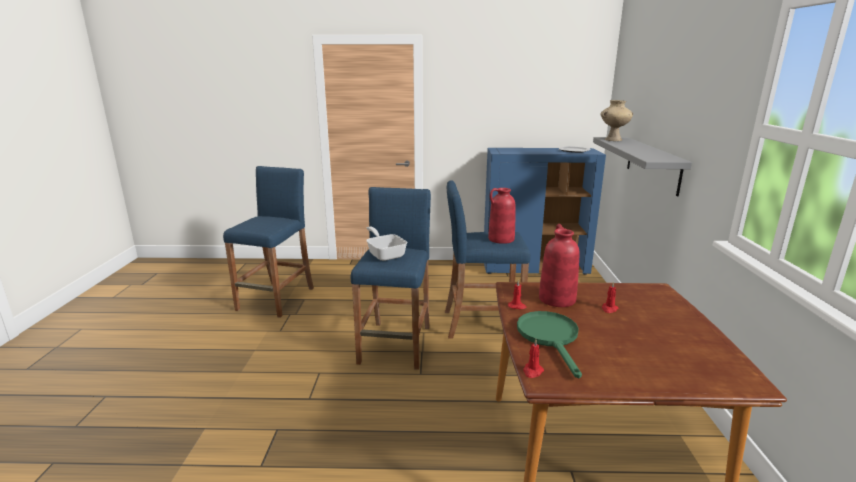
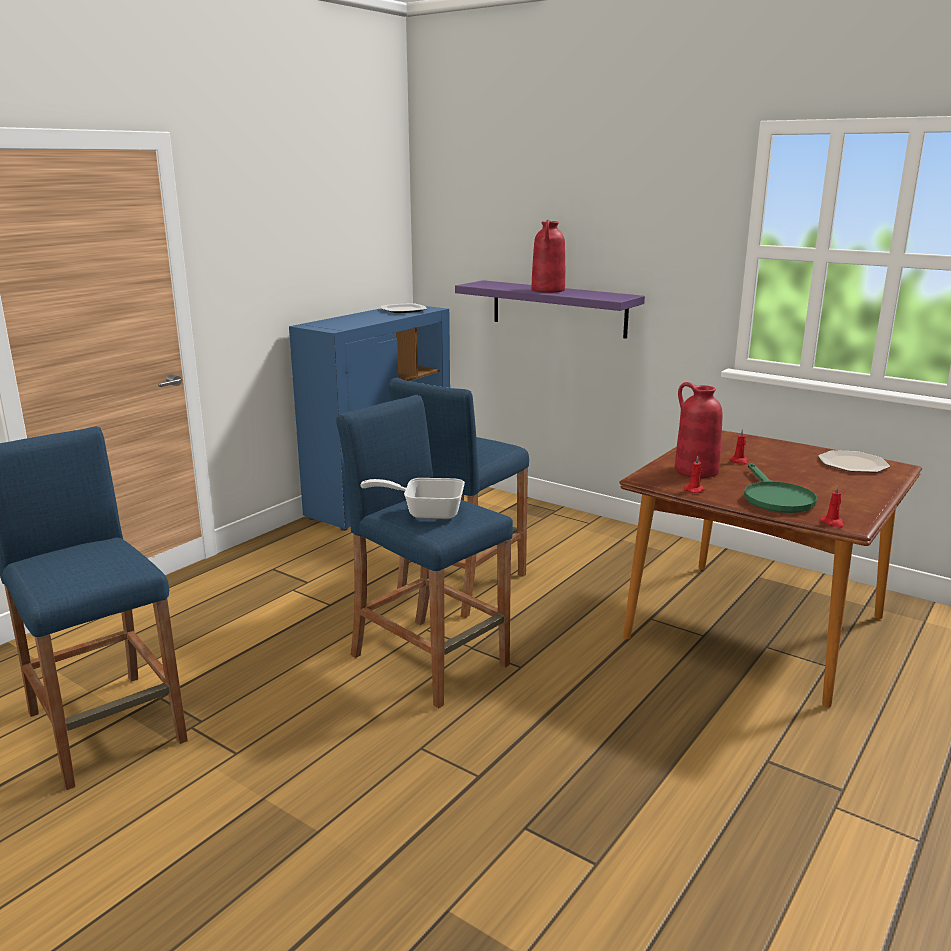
camera: 55 degrees left, 0 degrees up
(501, 239) = (482, 446): red vase -> red vase (548, 290)
(550, 337) = (774, 498): green frying pan -> green frying pan turned 120 degrees counterclockwise
(613, 140) = (489, 285): beige vase -> none
(653, 164) = (558, 308): grey shelf -> purple shelf
(708, 357) = (852, 463): none -> plate

